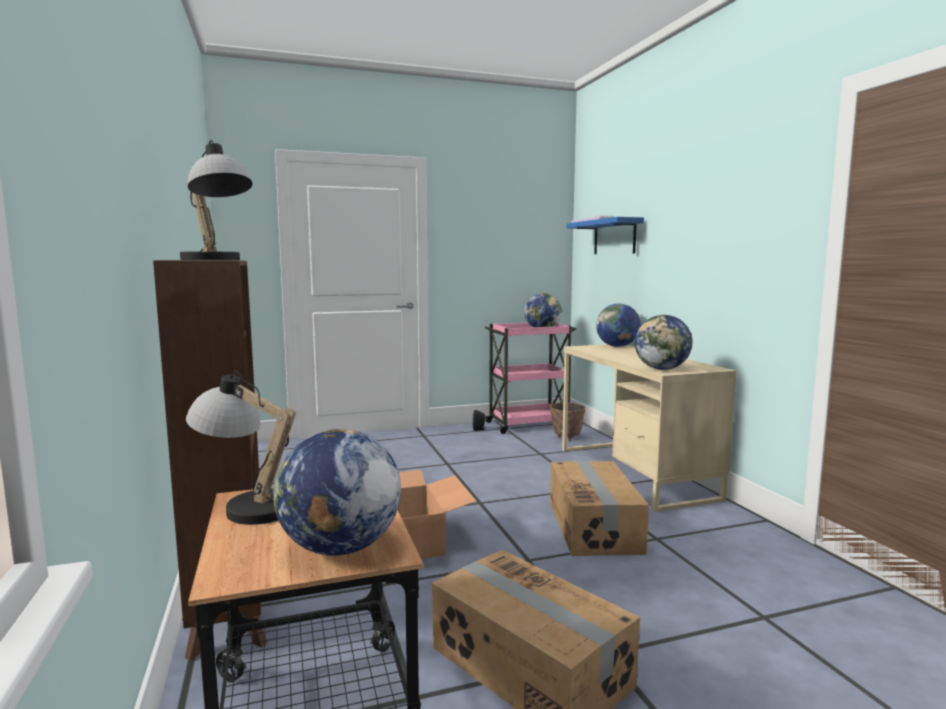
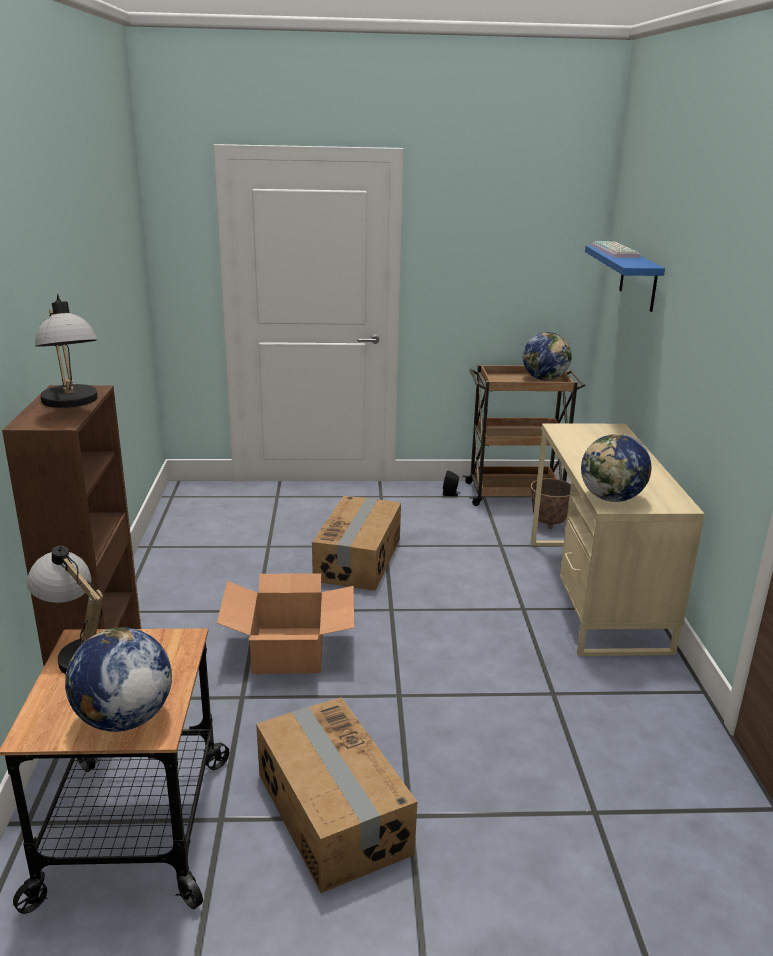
camera: 15 degrees right, 15 degrees up
(528, 424) = (515, 494): pink cart -> brown cart
(594, 527) = (495, 665): cardboard box -> cardboard box (359, 559)
(617, 346) = (610, 431): globe -> none

